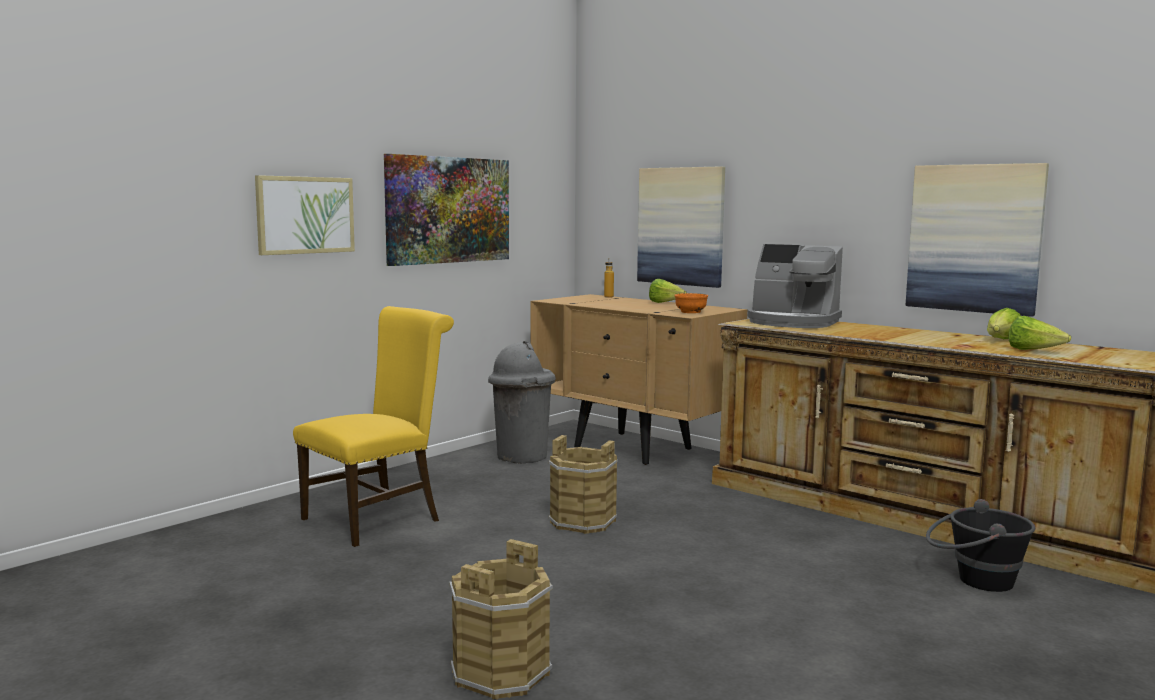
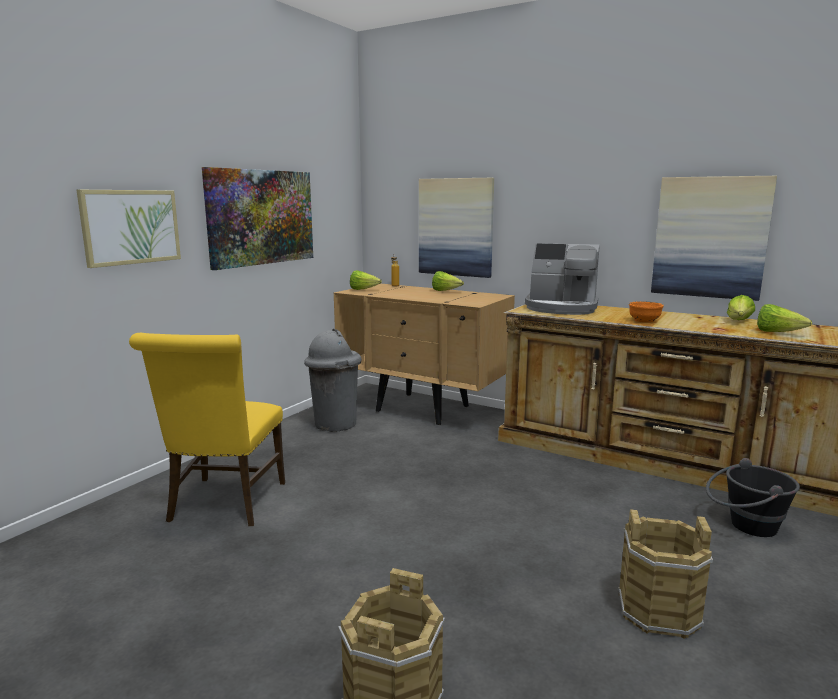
camera: 10 degrees left, 5 degrees up
(378, 518) = (225, 504): yellow chair -> yellow chair turned 150 degrees clockwise
(567, 299) = (363, 290): none -> lettuce
(582, 521) = (408, 492): brown bucket -> brown bucket (658, 611)
(691, 312) = (474, 300): orange bowl -> orange bowl (644, 320)

